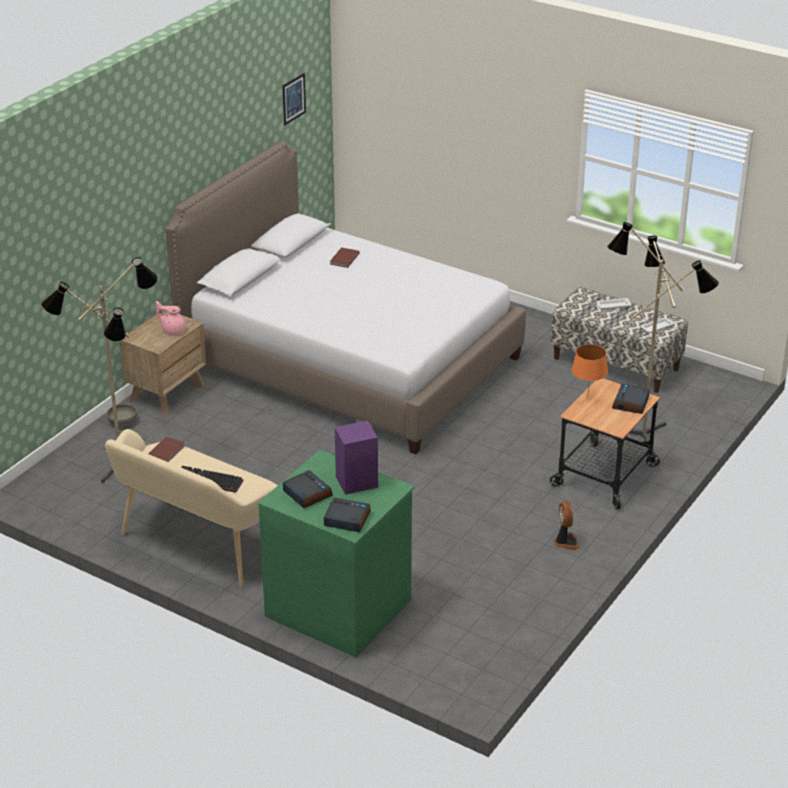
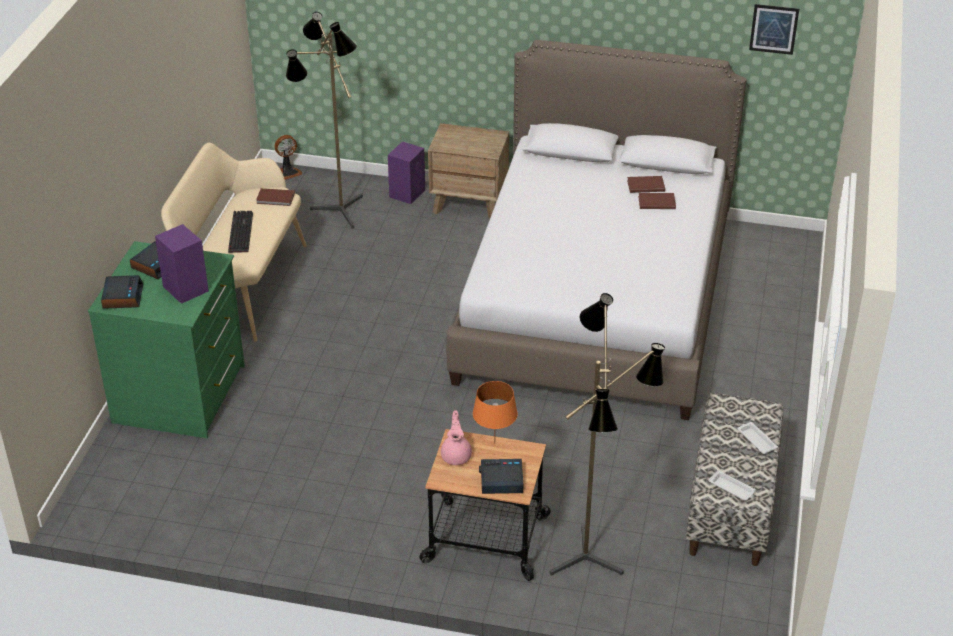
camera: 70 degrees right, 5 degrees up
(122, 422) = (407, 193): grey bowl -> purple speaker
(173, 330) = (473, 146): pink teapot -> pink teapot (456, 455)
(317, 258) = (645, 185): none -> brown book
(565, 542) = (346, 531): fan -> fan (288, 172)

